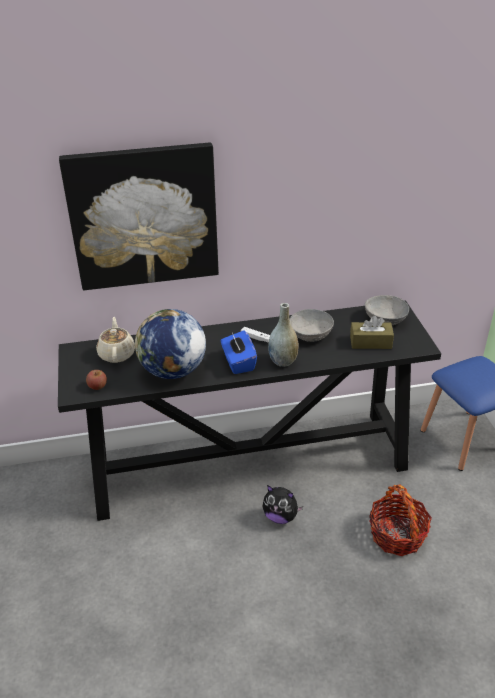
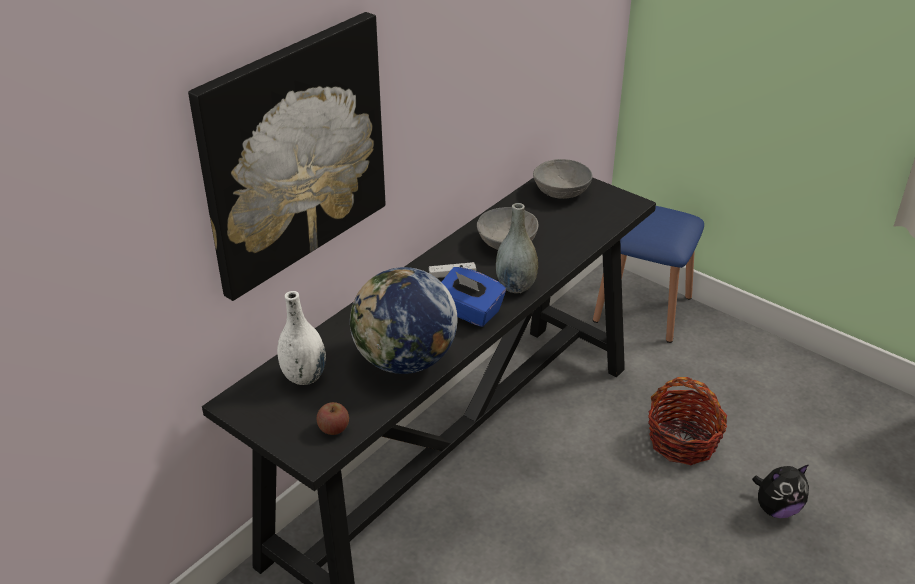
camera: 40 degrees left, 0 degrees up
(117, 354) = (304, 376): beige teapot -> white vase
(280, 516) = (554, 495): plush toy -> plush toy (776, 508)
(370, 342) = (578, 222): brown tissue box -> none

